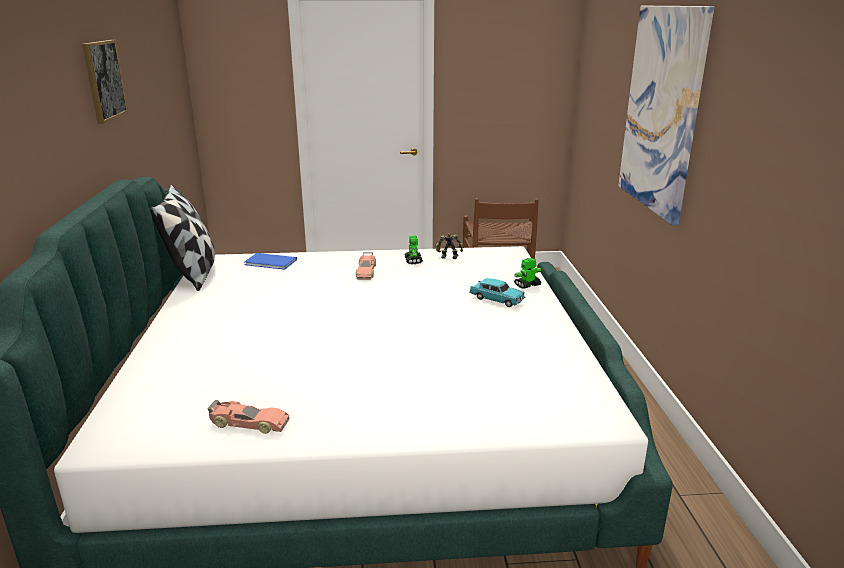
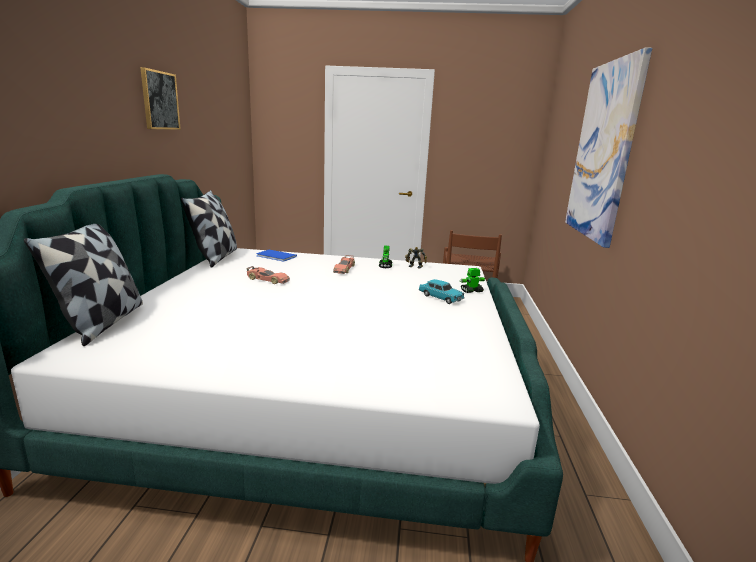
camera: 10 degrees right, 5 degrees down
(118, 392) = (102, 322): none -> pillow
(249, 423) = (182, 358): toy car -> toy car (267, 280)

